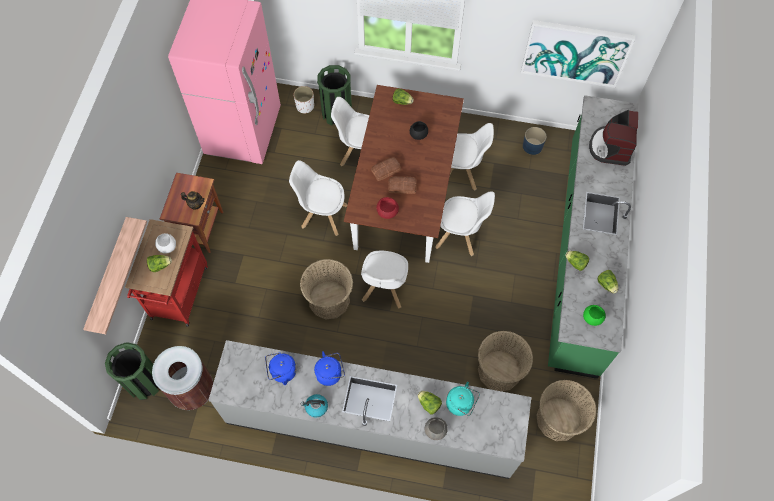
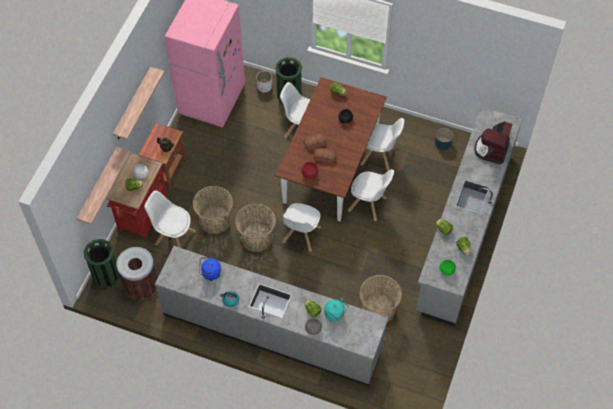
camera: 10 degrees right, 5 degrees down
(139, 156) = (133, 105): none -> shelf
(322, 215) = (262, 173): white chair -> white chair (173, 237)
(330, 373) = (245, 279): blue kettle -> none
(558, 419) = (416, 350): basket -> basket (215, 220)
(575, 53) = (474, 73): picture -> none
(581, 252) = (463, 231): green counter -> grey counter

